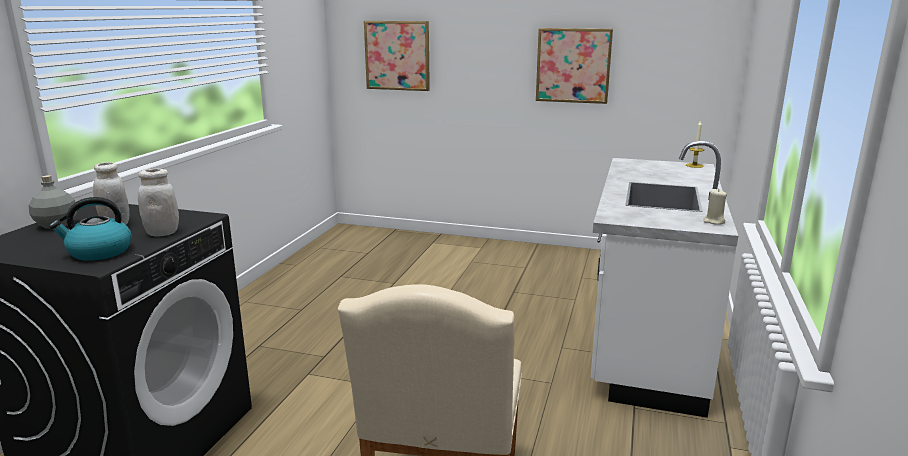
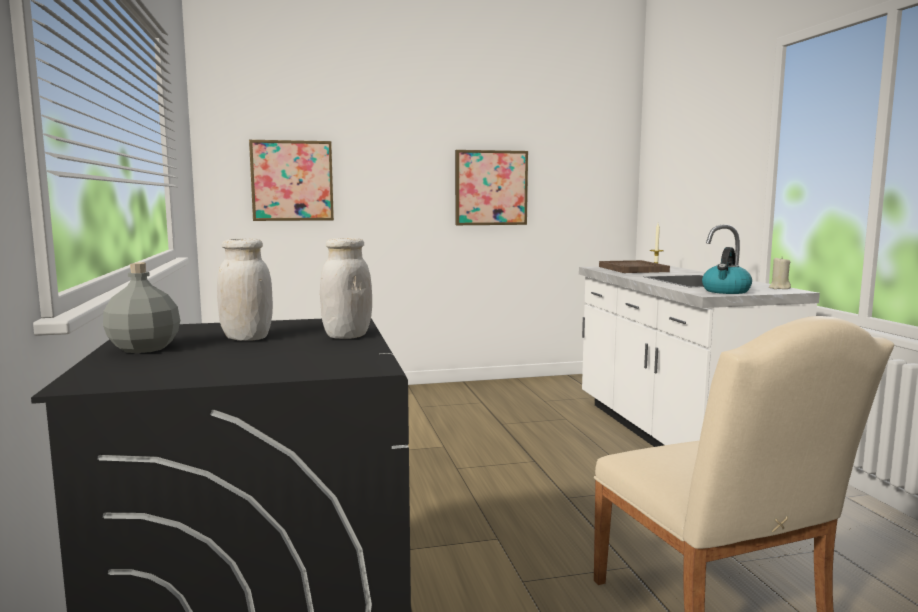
camera: 30 degrees left, 10 degrees down
(99, 252) = (320, 358): kettle -> kettle (726, 291)
(653, 168) = (633, 269): none -> brown tray

